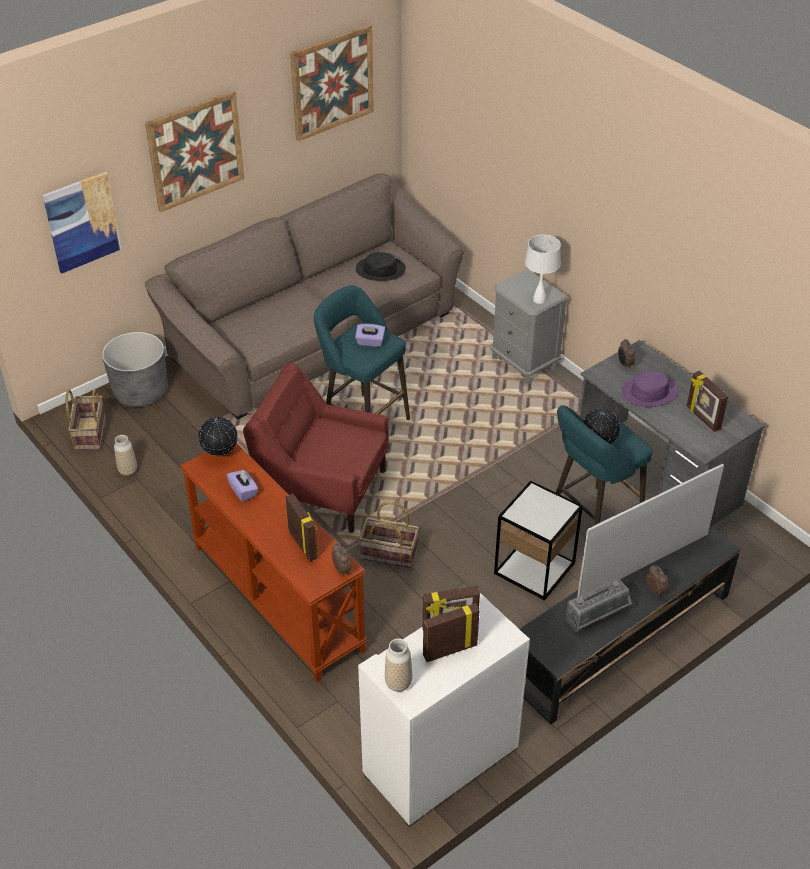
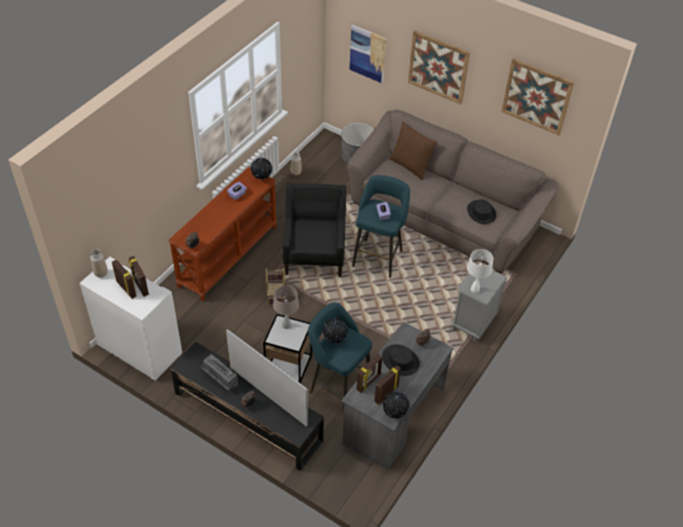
camera: 70 degrees right, 5 degrees up
(89, 433) = (317, 149): basket -> none
(250, 309) = (410, 166): none -> brown pillow
(303, 544) = (207, 227): picture frame -> picture frame (369, 382)
(322, 489) = (314, 253): red armchair -> black armchair
(525, 509) = (286, 325): none -> beige table lamp
(649, 391) = (400, 360): purple hat -> black hat
(738, 418) = (394, 414): none -> globe

